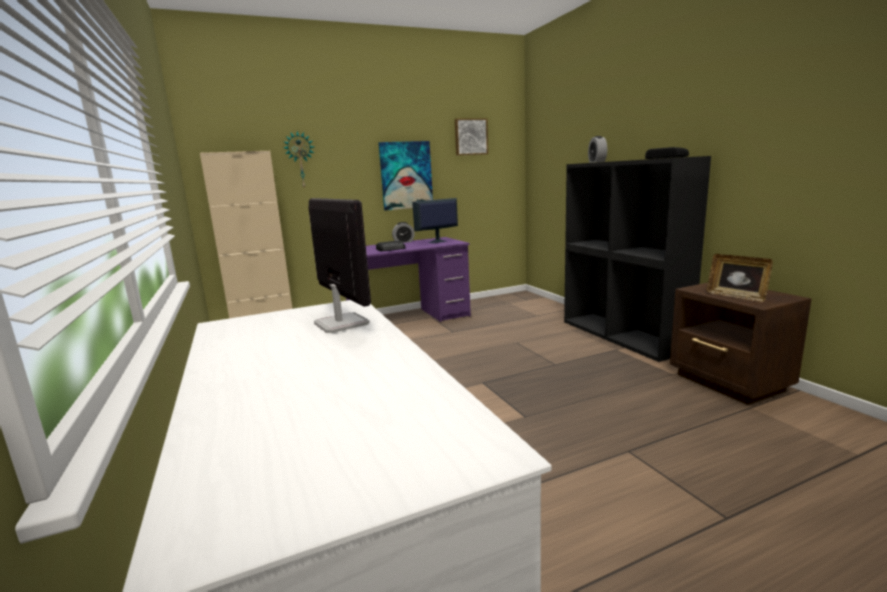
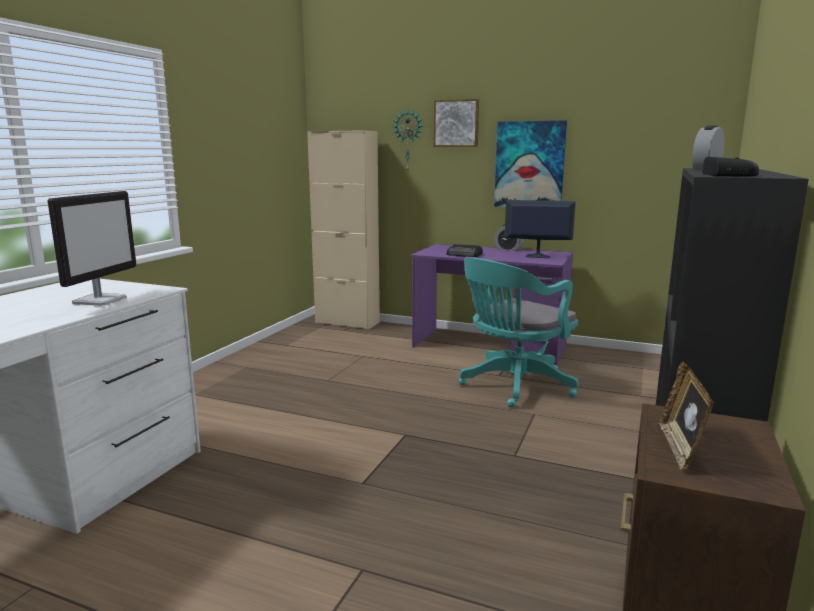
camera: 45 degrees right, 0 degrees up
(470, 137) = (637, 114): picture -> picture (456, 123)
(474, 334) = (513, 386): none -> turquoise office chair

